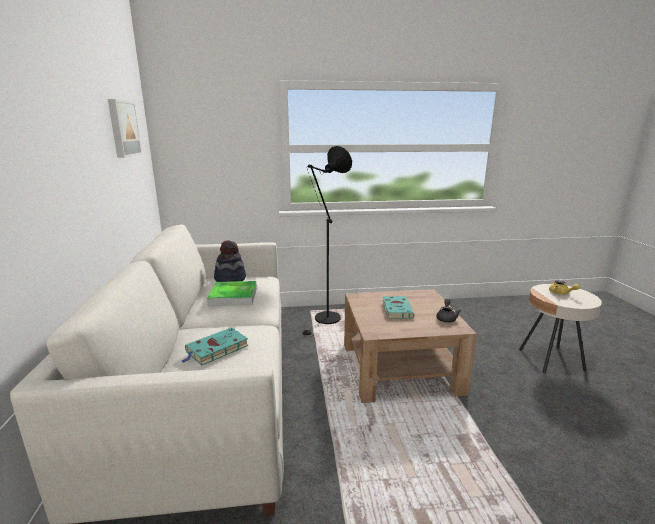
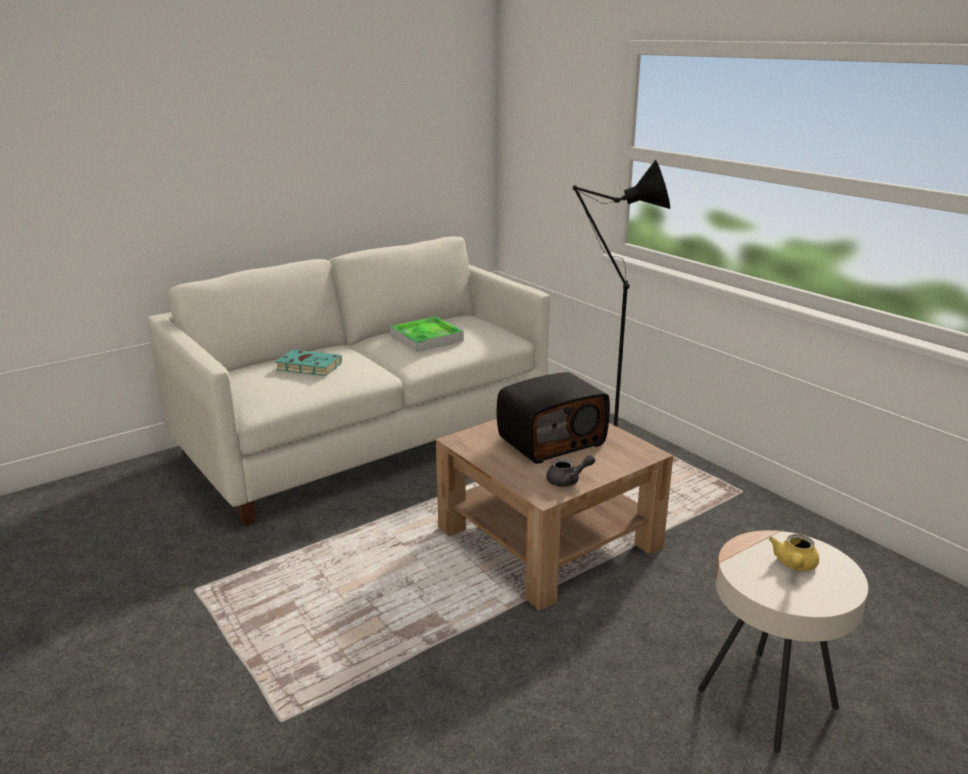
camera: 60 degrees right, 5 degrees up
(123, 128) = (419, 109): picture -> none
(230, 279) = (471, 323): hat -> none
(396, 309) = (551, 440): turquoise book -> radio

